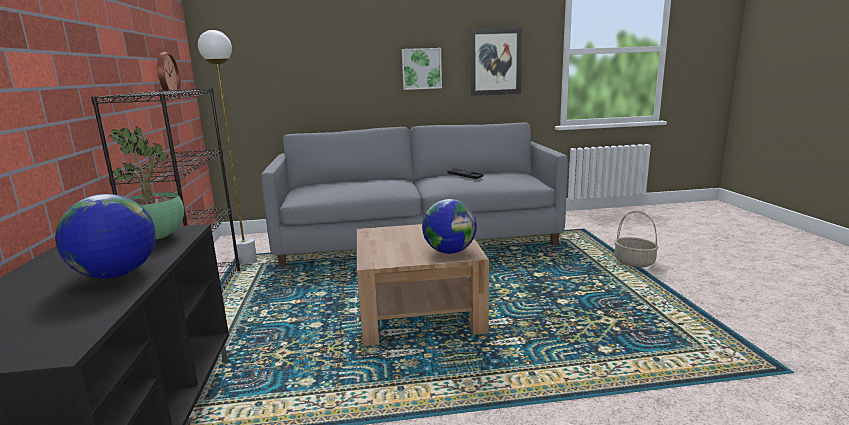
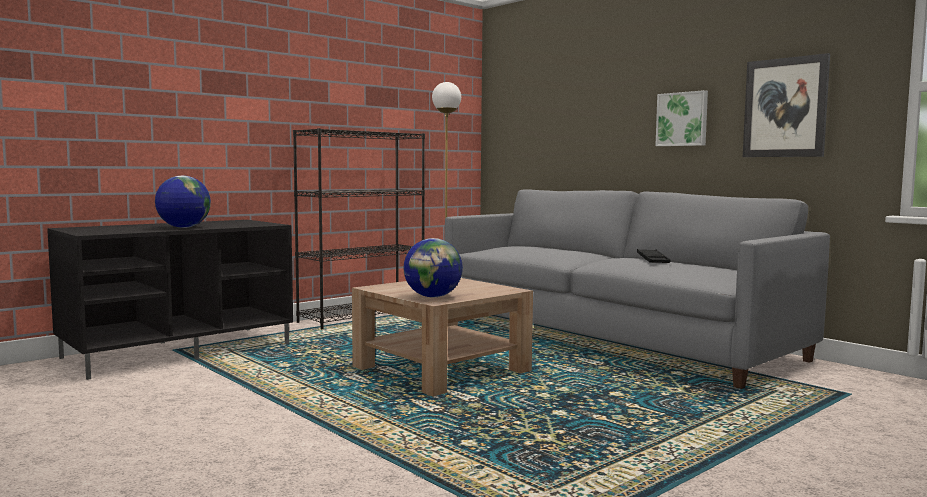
camera: 55 degrees right, 10 degrees down
(159, 238) = (251, 224): potted plant -> none
(166, 75) = (422, 123): wall clock -> none
(634, 262) = (779, 435): basket -> none

